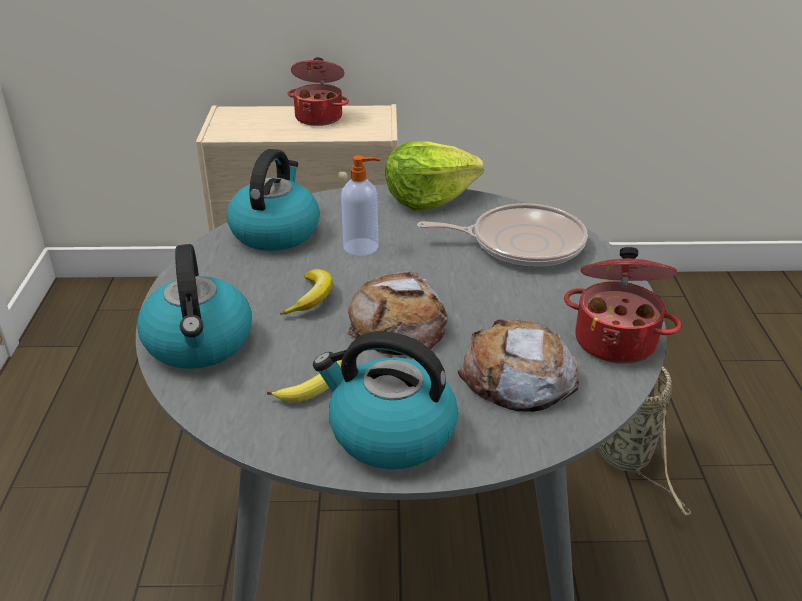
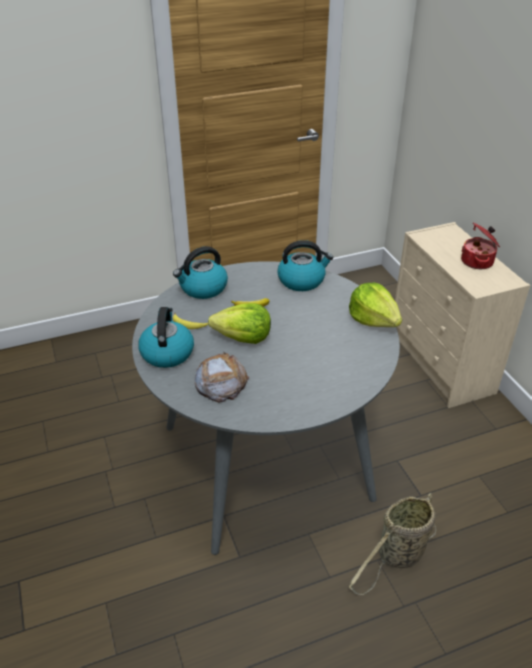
camera: 70 degrees right, 5 degrees up
(362, 247) = (305, 310): soap dispenser -> none
(398, 325) = (243, 337): bread -> lettuce
(521, 243) = (345, 363): frying pan -> none
(616, 340) = (268, 412): cooking pot -> none

